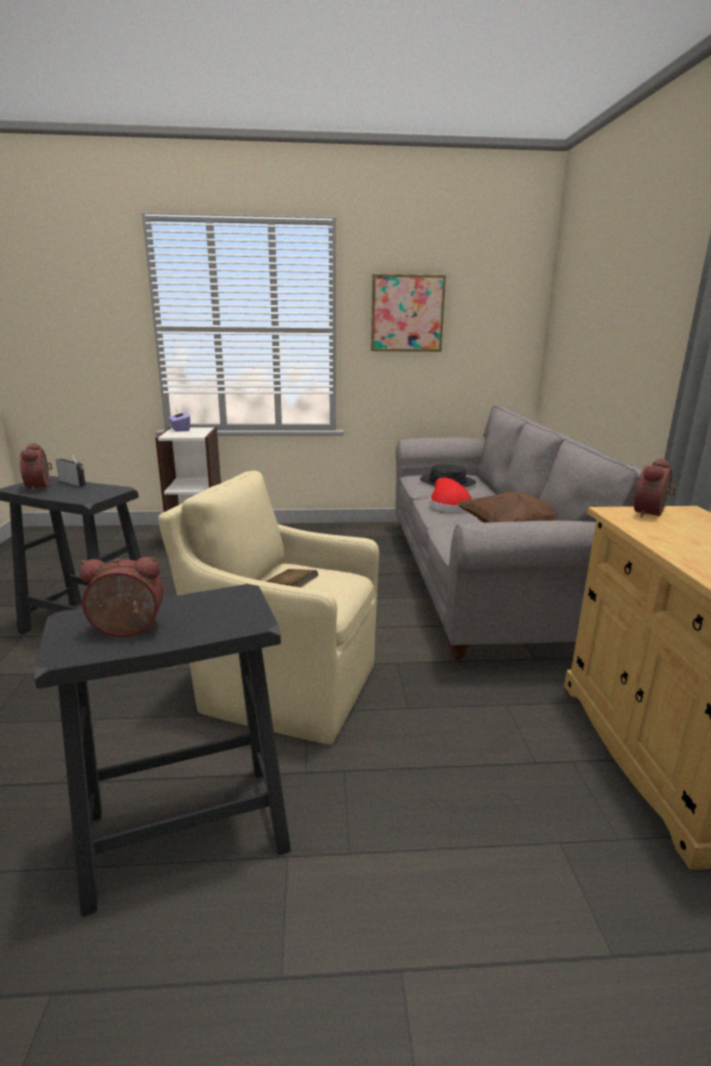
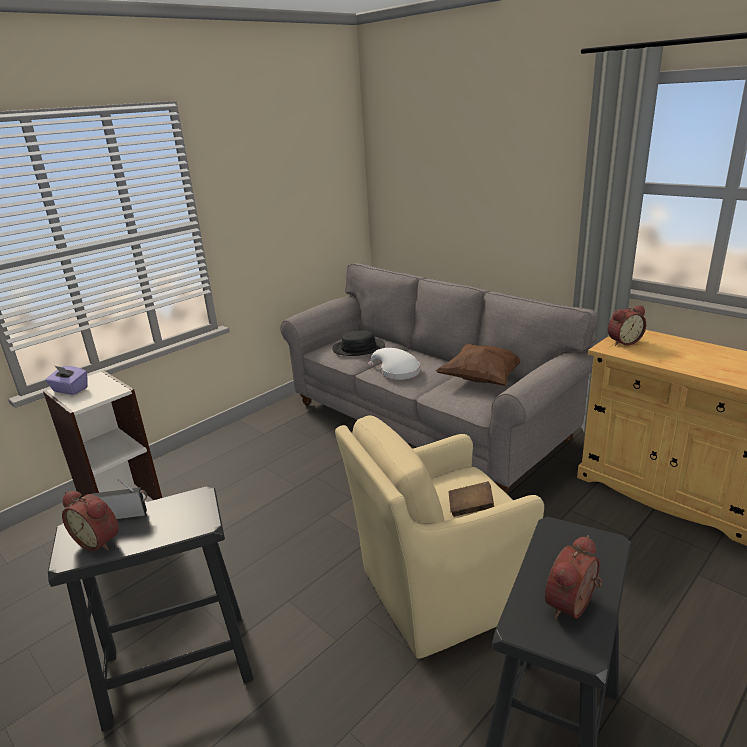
camera: 40 degrees left, 5 degrees up
(407, 313) = (260, 193): picture -> none
(448, 505) = (397, 372): red hat -> white hat
(652, 513) = (623, 341): alarm clock -> alarm clock turned 105 degrees counterclockwise

